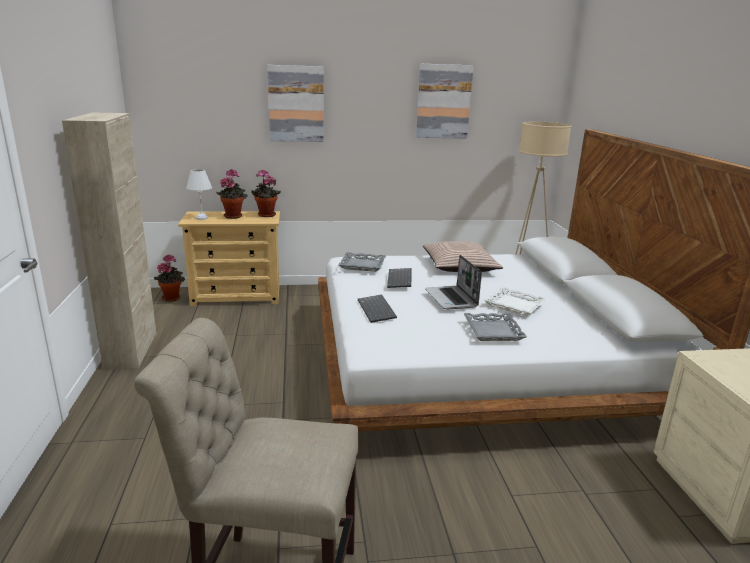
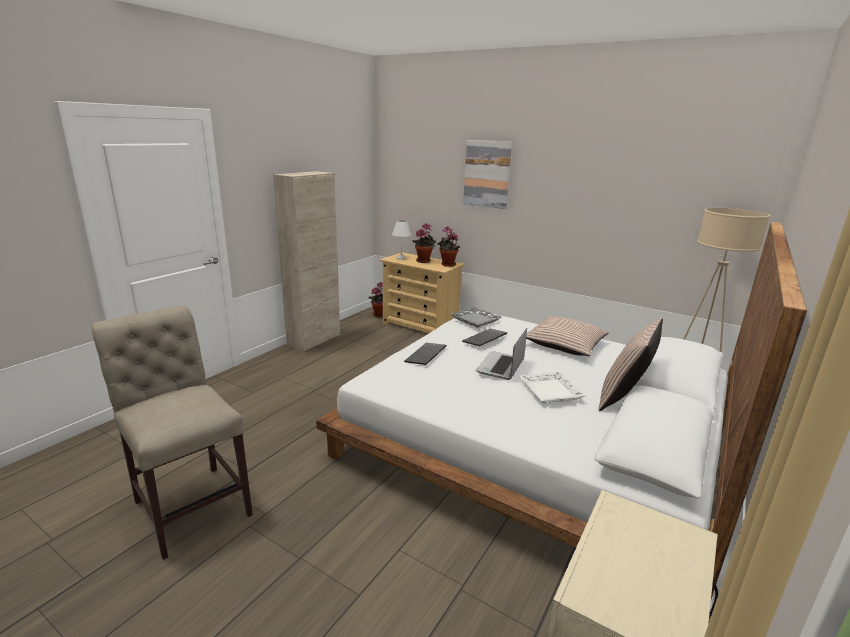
camera: 40 degrees right, 0 degrees up
(443, 101) = (625, 179): picture -> none
(493, 331) = (487, 403): grey tray -> none
(558, 293) = (624, 397): none -> pillow

